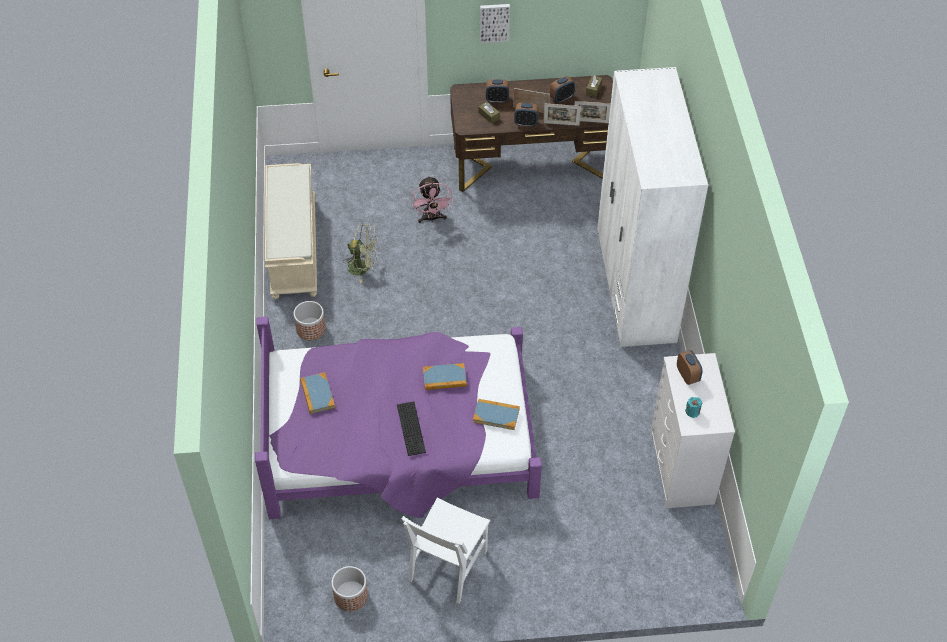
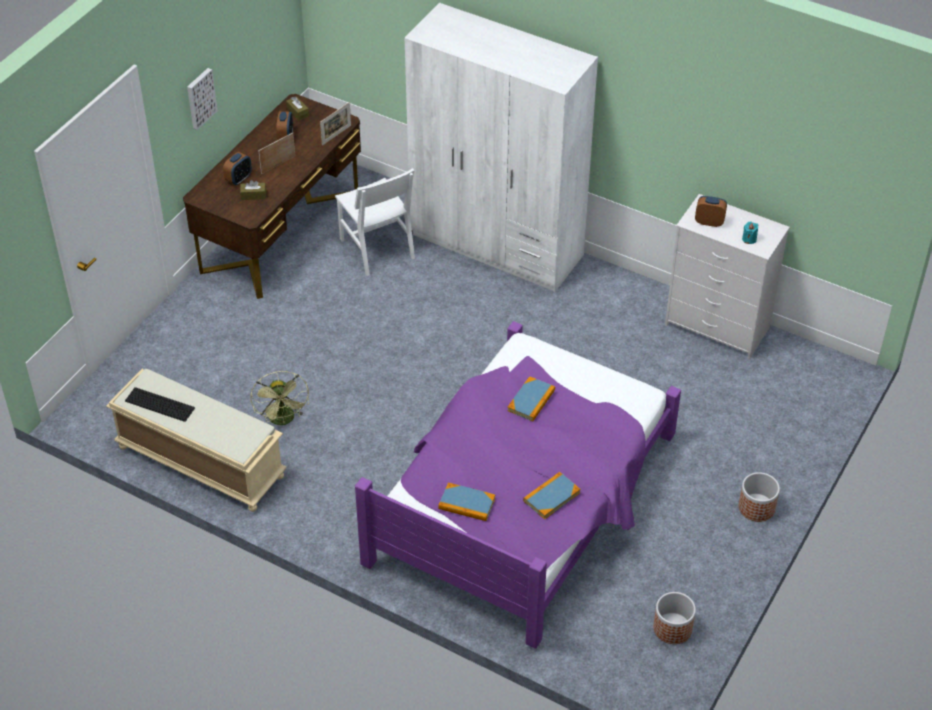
camera: 55 degrees left, 5 degrees down
(311, 329) = (323, 501): planter -> planter (757, 507)
(363, 268) = (283, 420): green fan -> green fan turned 120 degrees clockwise
(411, 428) = (570, 453): keyboard -> keyboard (159, 404)
(432, 218) = (273, 337): pink fan -> none
(448, 566) = (694, 538): white chair -> white chair (376, 248)
(496, 415) = (604, 387): book -> book (551, 497)
(526, 123) = (291, 176): alarm clock -> none
(561, 124) = (318, 155): picture frame -> none

